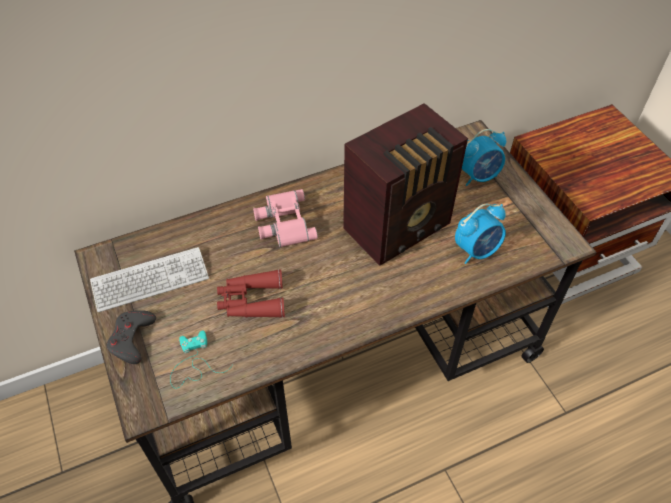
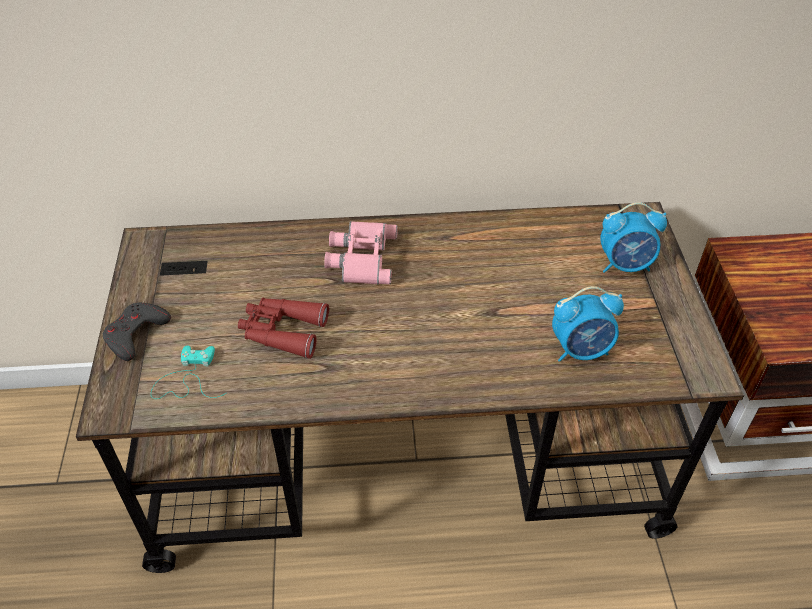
camera: 20 degrees right, 5 degrees down
(150, 280) = (185, 279): keyboard -> none
(400, 227) = (496, 297): radio -> none

